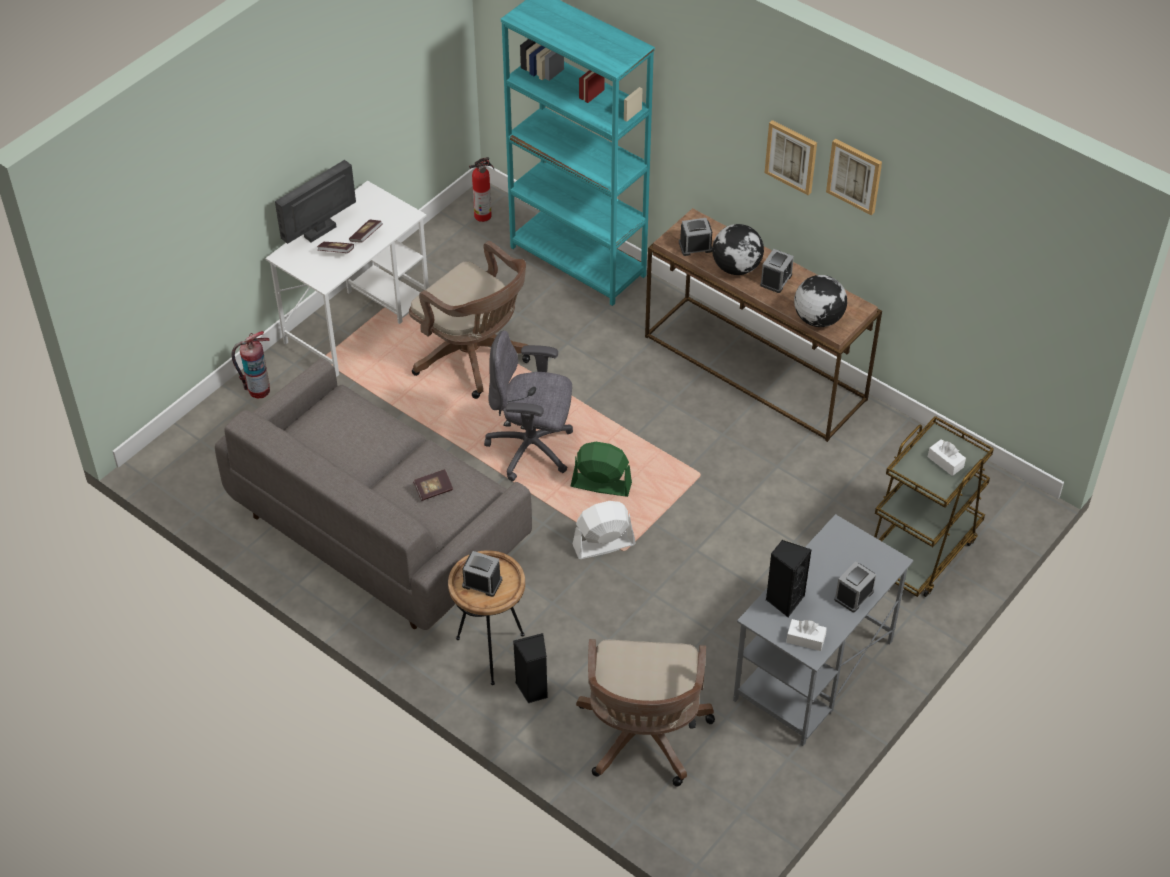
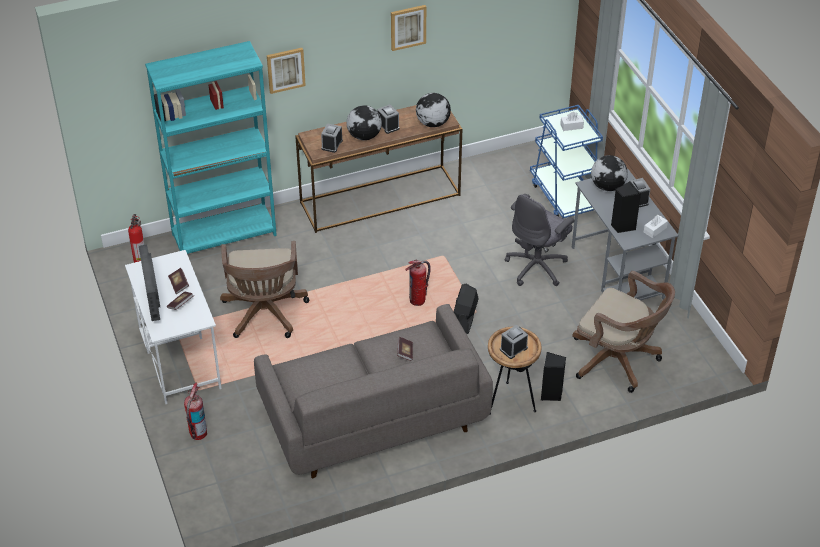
camera: 60 degrees left, 5 degrees down
(474, 358) = (264, 315): brown office chair -> brown office chair turned 105 degrees clockwise
(532, 449) = (364, 319): grey office chair -> grey office chair (537, 267)
(600, 485) = (417, 301): green fan -> fire extinguisher
(603, 544) = (465, 319): white fan -> black fan
(791, 156) = (361, 46): picture -> picture (285, 69)
(855, 552) = (607, 186): none -> globe
(920, 550) = (564, 196): brown cart -> blue cart

